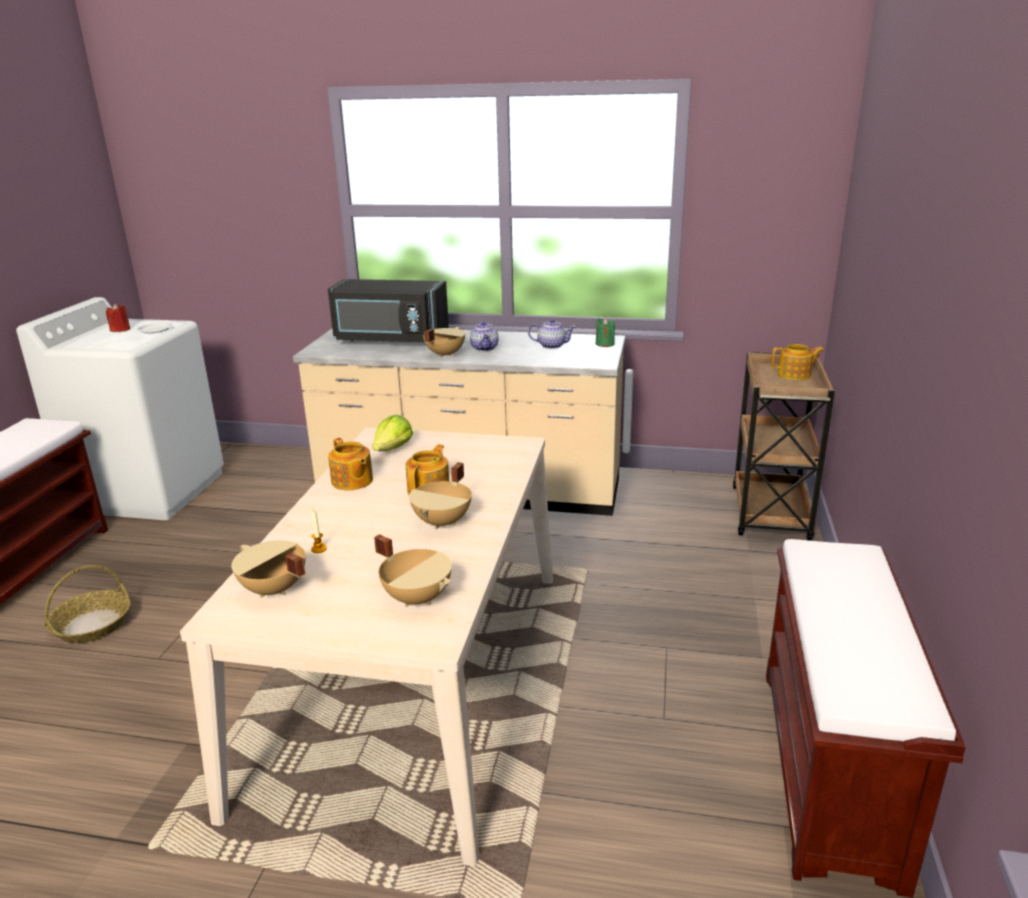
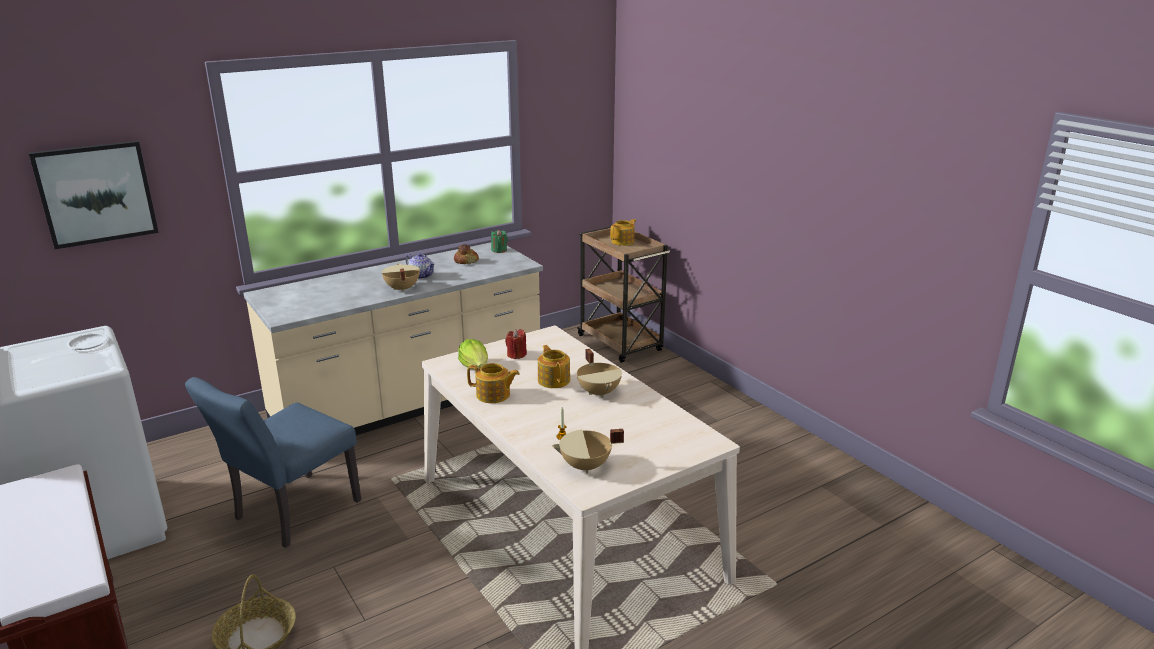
camera: 45 degrees left, 0 degrees up
(120, 330) = (41, 356): red candle -> red candle (516, 355)
(234, 206) = (96, 193): none -> picture
(253, 541) = (290, 514): none -> blue chair
(390, 339) = (327, 290): black microwave -> none
(418, 597) = (666, 431): beige cooking pot -> none
(552, 346) = (466, 261): teapot -> bread
(830, 771) = (808, 454): brown bench -> none

